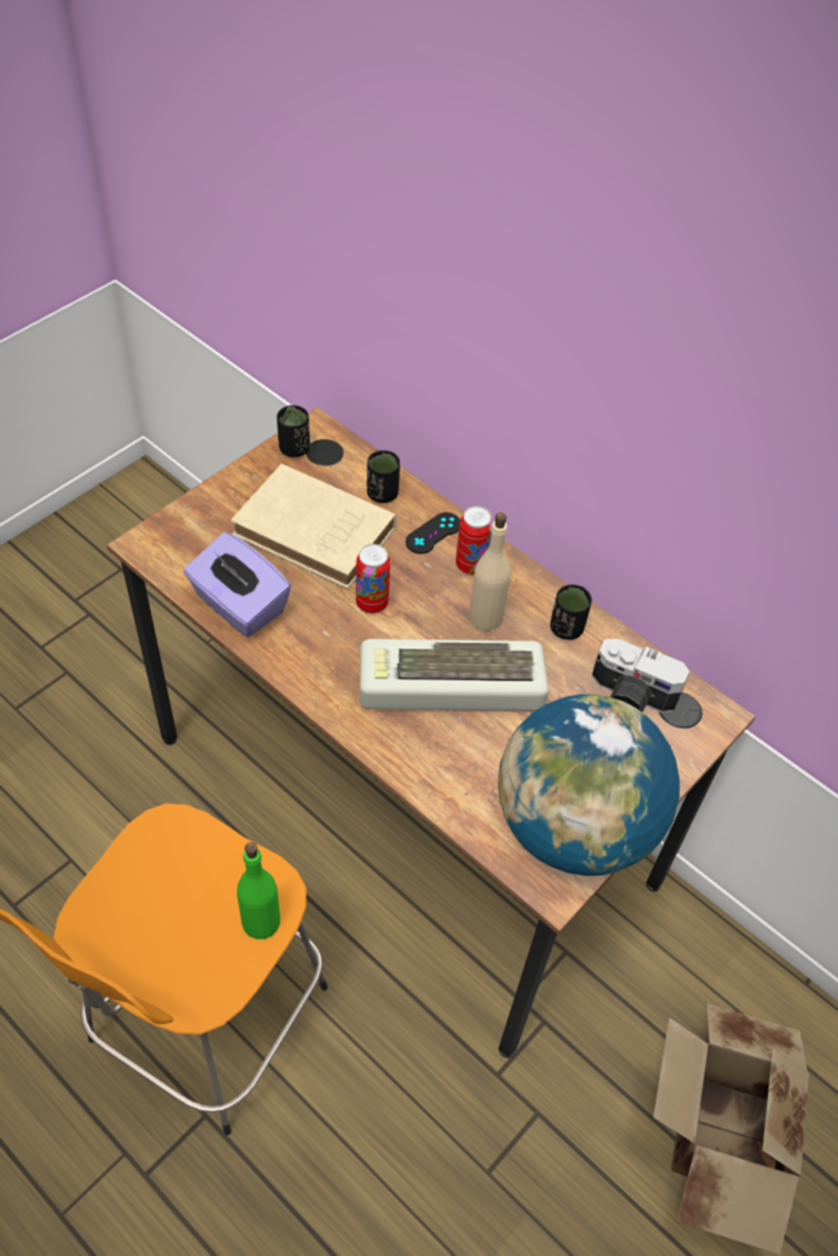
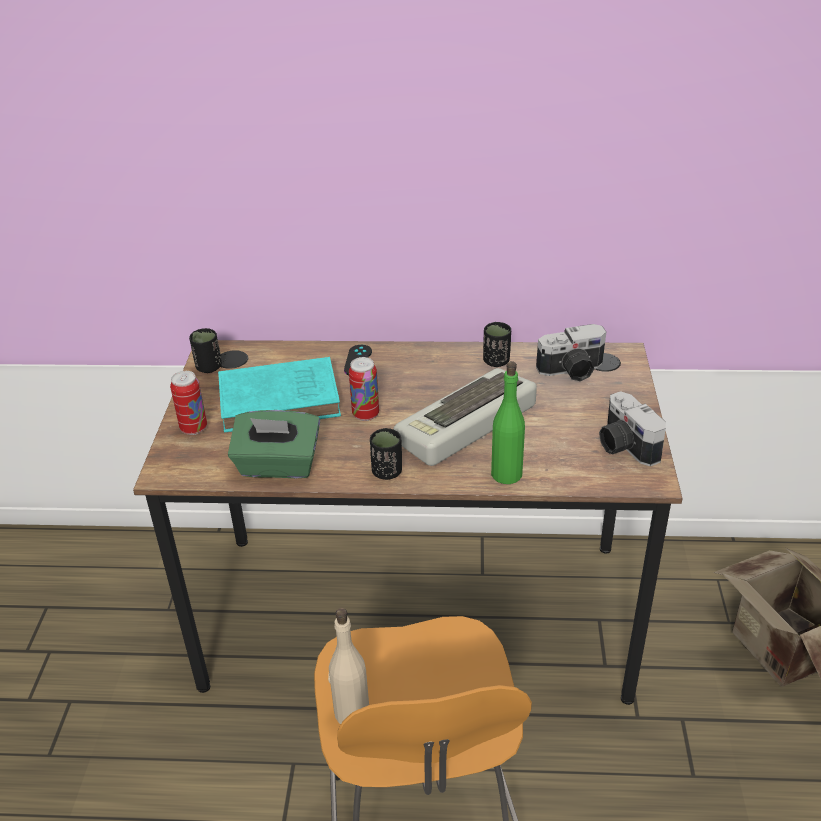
camera: 35 degrees left, 15 degrees down
(239, 605) = (278, 465): purple tissue box -> green tissue box
(261, 921) = (476, 658): green bottle -> green bottle (506, 474)
(318, 533) = (283, 400): beige book -> turquoise book
(382, 494) = (299, 359): black cup -> black cup (387, 472)
(471, 565) = (401, 363): can -> can (194, 428)
(485, 617) = (443, 382): beige bottle -> beige bottle (351, 712)
(574, 826) = (624, 446): globe -> camera

